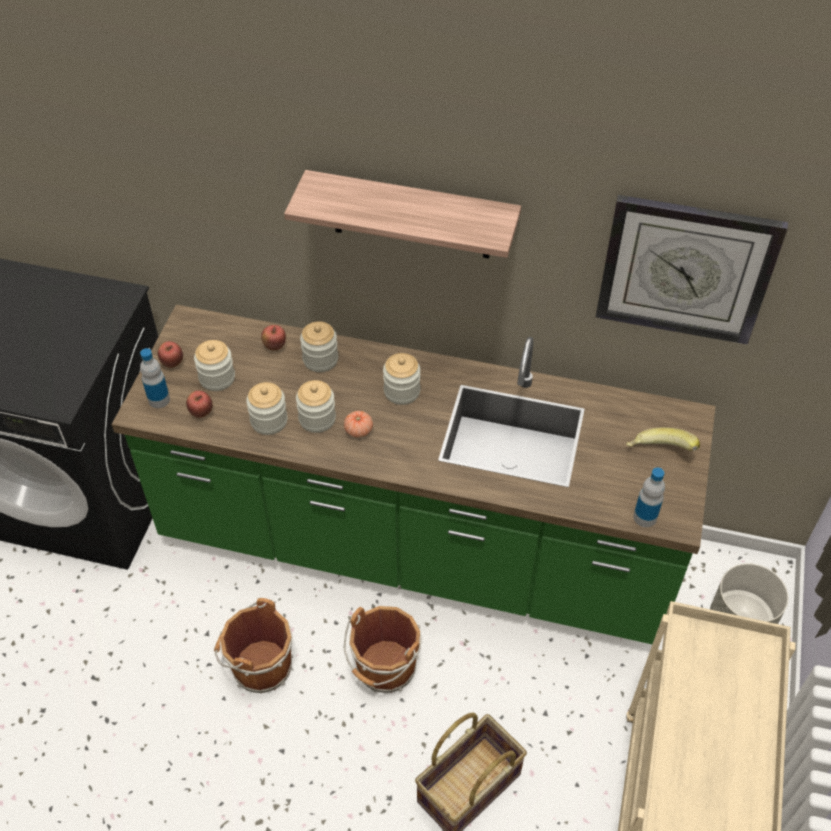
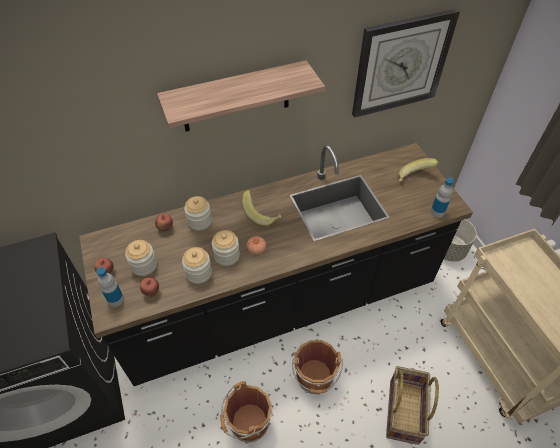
camera: 35 degrees left, 0 degrees up
(402, 391) = (261, 215): jar -> banana
(415, 548) = (280, 304): green counter -> black counter

